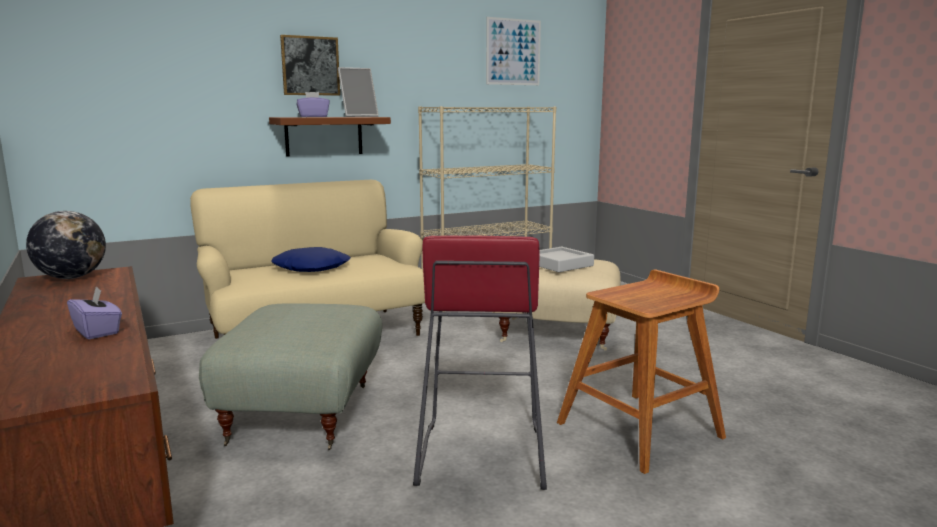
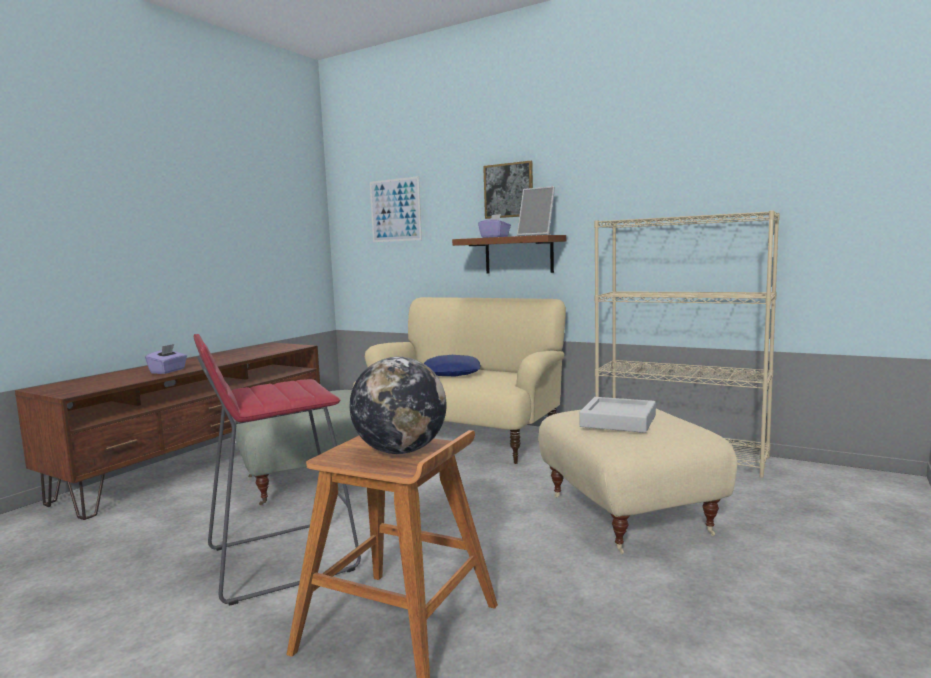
camera: 60 degrees right, 5 degrees down
(71, 277) = (277, 346): globe -> globe (400, 451)
(513, 52) = (756, 141): picture -> picture (395, 210)

